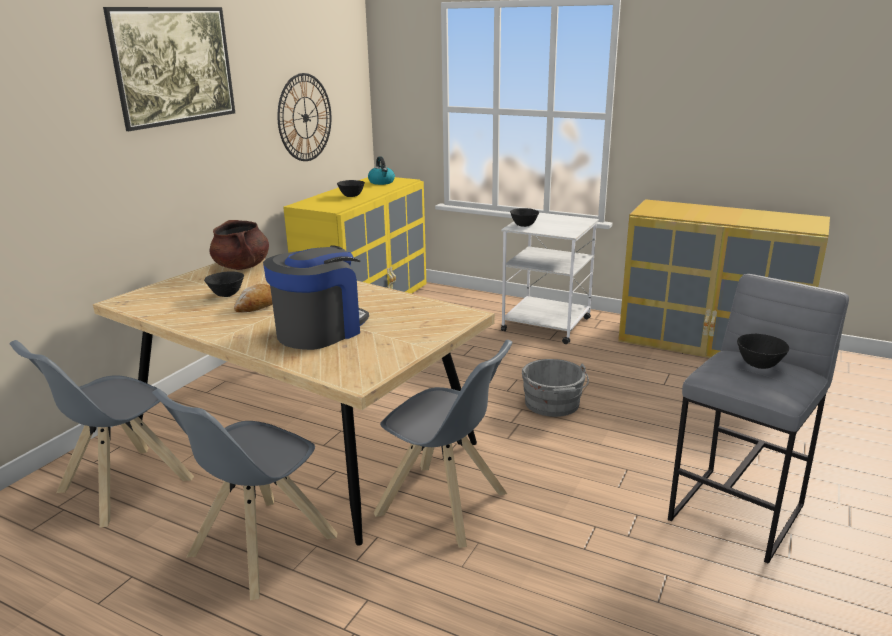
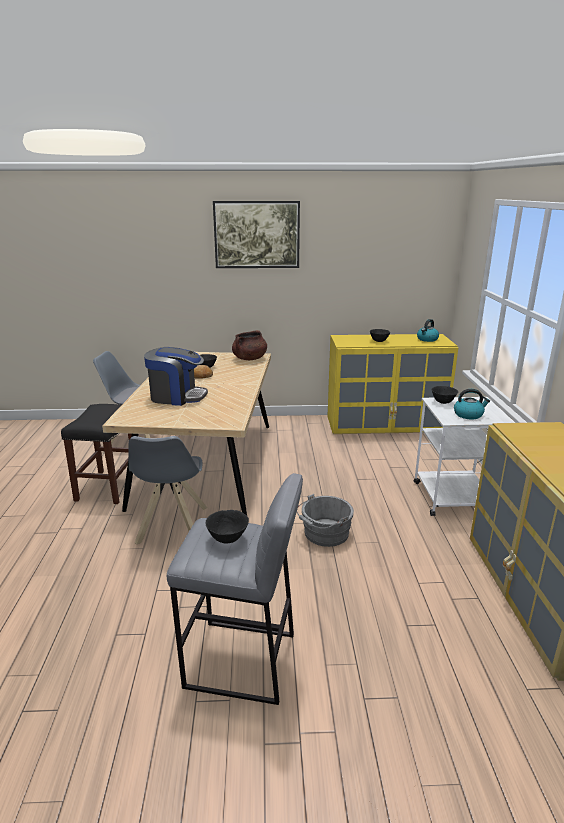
camera: 60 degrees right, 0 degrees up
(259, 548) = (108, 486): grey chair -> black stool
(305, 117) = (371, 279): wall clock -> none
(563, 226) = (468, 415): none -> kettle

